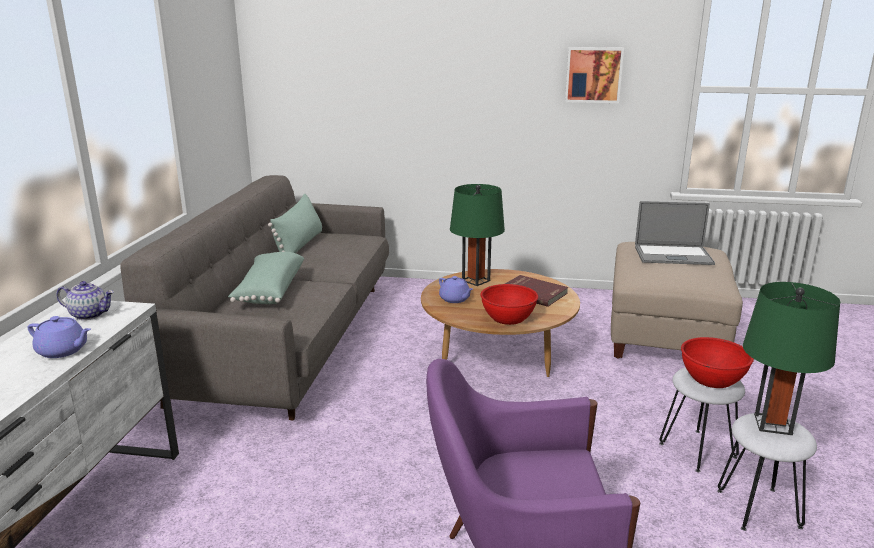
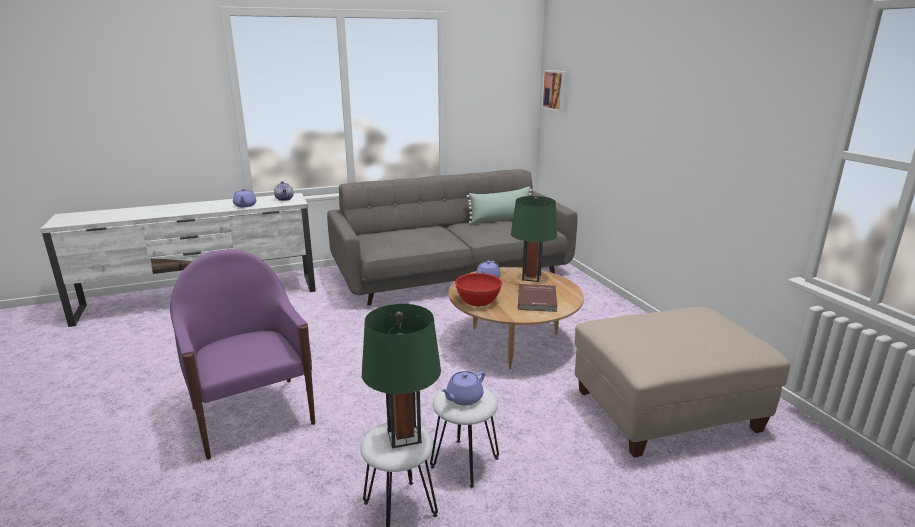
camera: 60 degrees right, 0 degrees up
(269, 291) = (420, 232): green pillow -> none
(593, 75) = (738, 122): picture -> picture (555, 90)
(673, 255) = (689, 329): laptop -> none
(712, 379) = (463, 398): red bowl -> purple teapot

